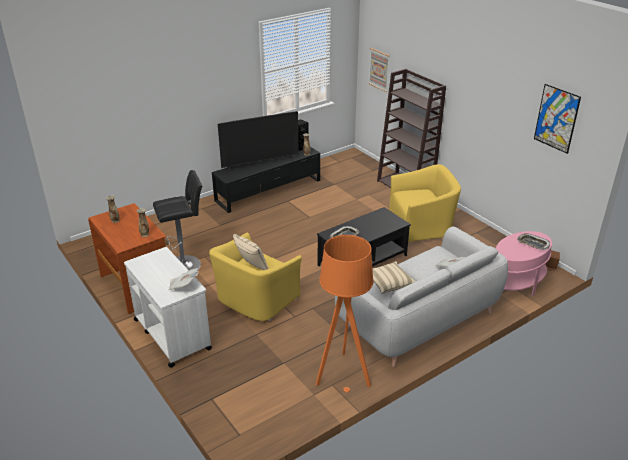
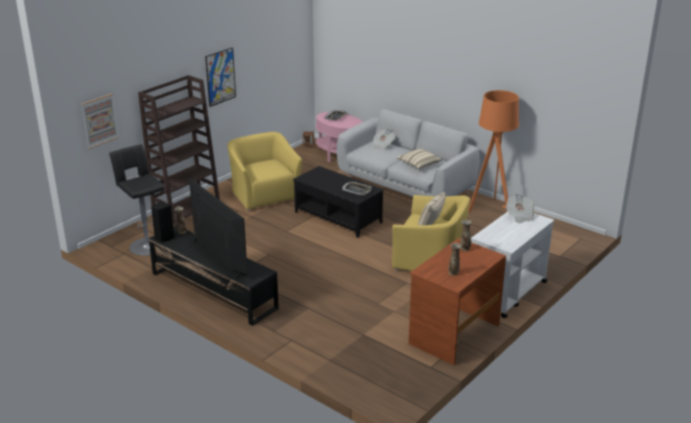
camera: 105 degrees left, 5 degrees down
(186, 265) = (398, 312): black stool -> black stool (146, 245)
(556, 118) = (280, 32): picture -> picture (220, 77)

